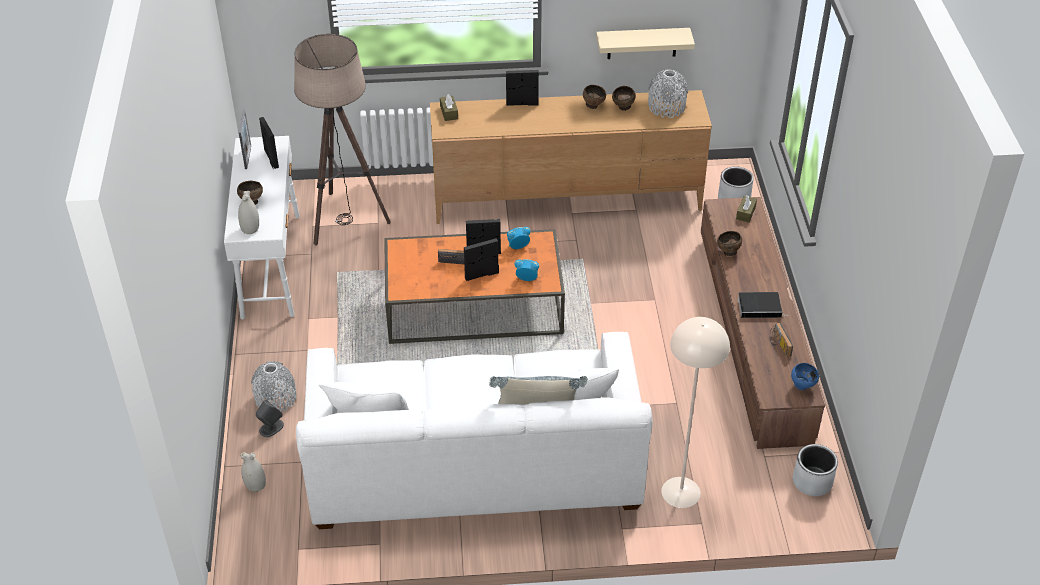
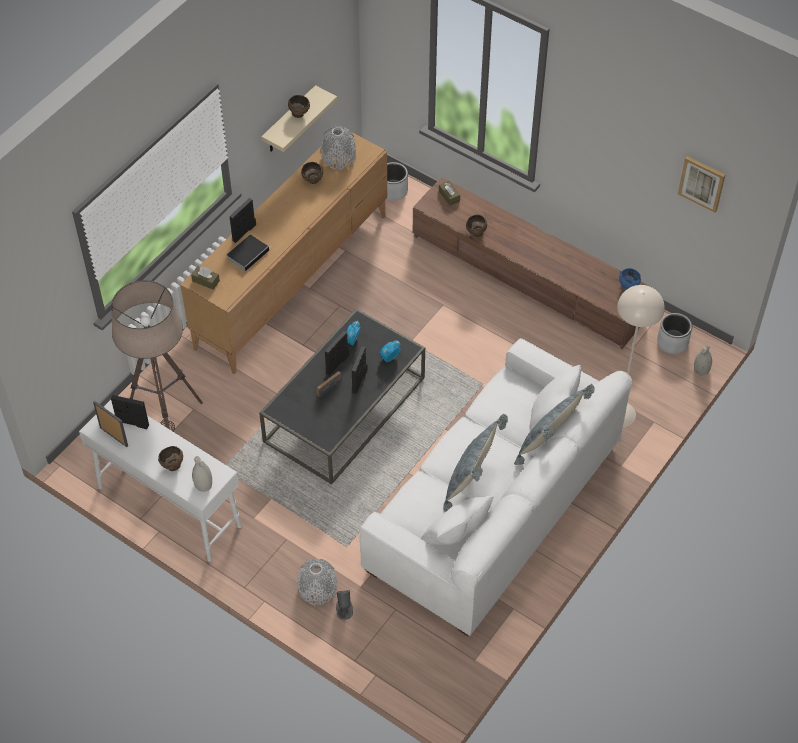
camera: 50 degrees left, 10 degrees up
(255, 484) = (391, 651): white vase -> white vase (701, 370)
(437, 402) = (473, 485): none -> pillow
(474, 307) = (345, 410): orange coffee table -> black coffee table
(593, 106) = (292, 195): brown bowl -> brown bowl (299, 114)
(760, 307) = (542, 255): book -> book (248, 253)
(778, 345) = (583, 271): radio -> none
(890, 286) = (702, 183): none -> picture

